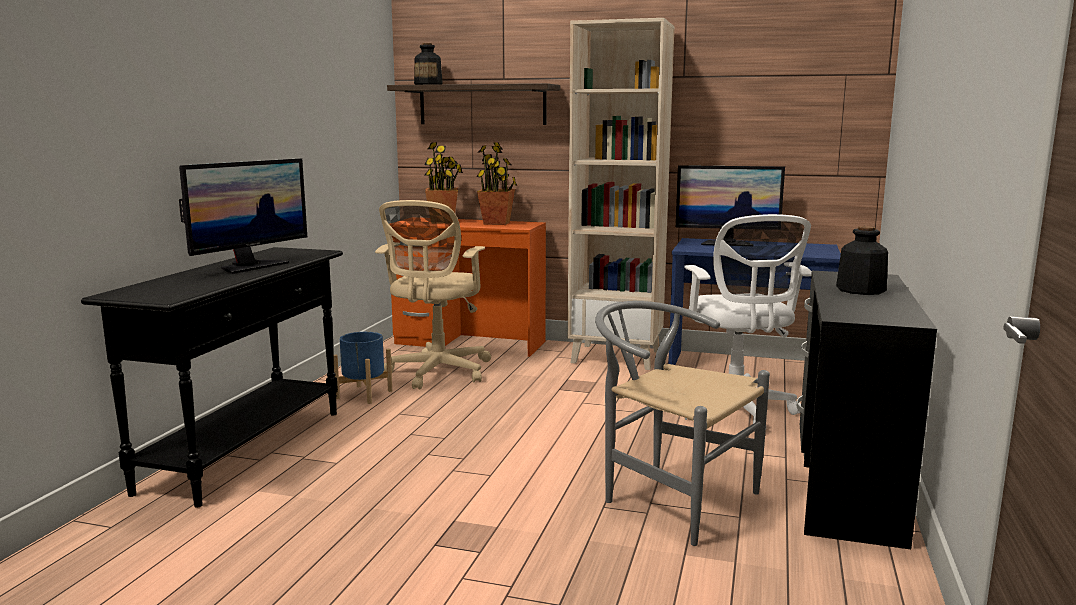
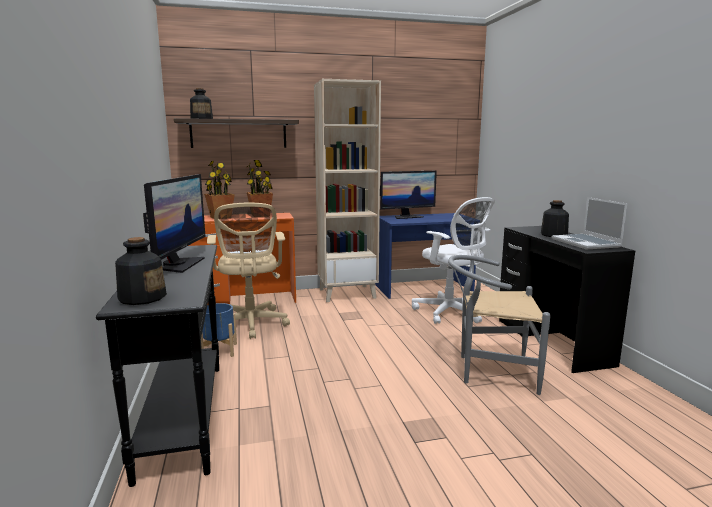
camera: 30 degrees left, 0 degrees up
(143, 290) = (142, 298): none -> bottle
(878, 308) = (586, 243): none -> laptop

